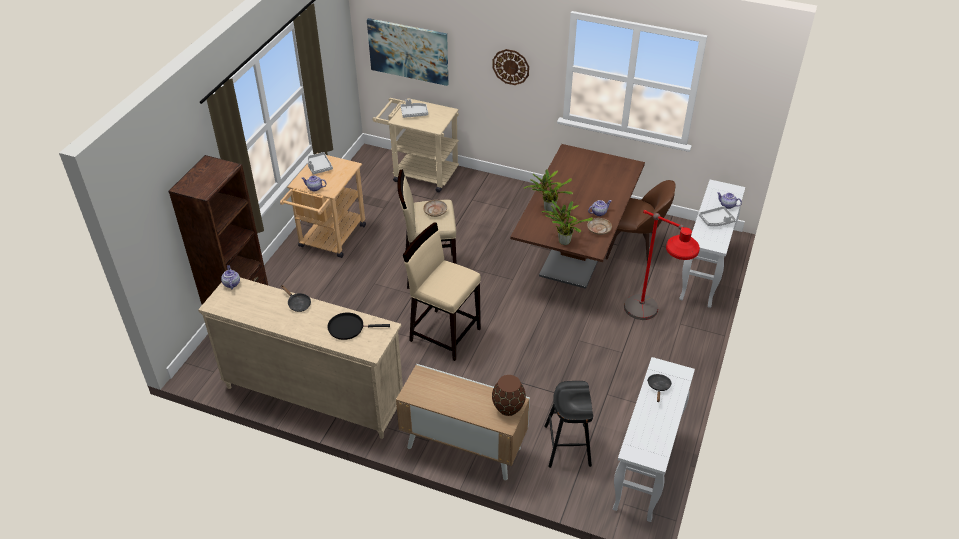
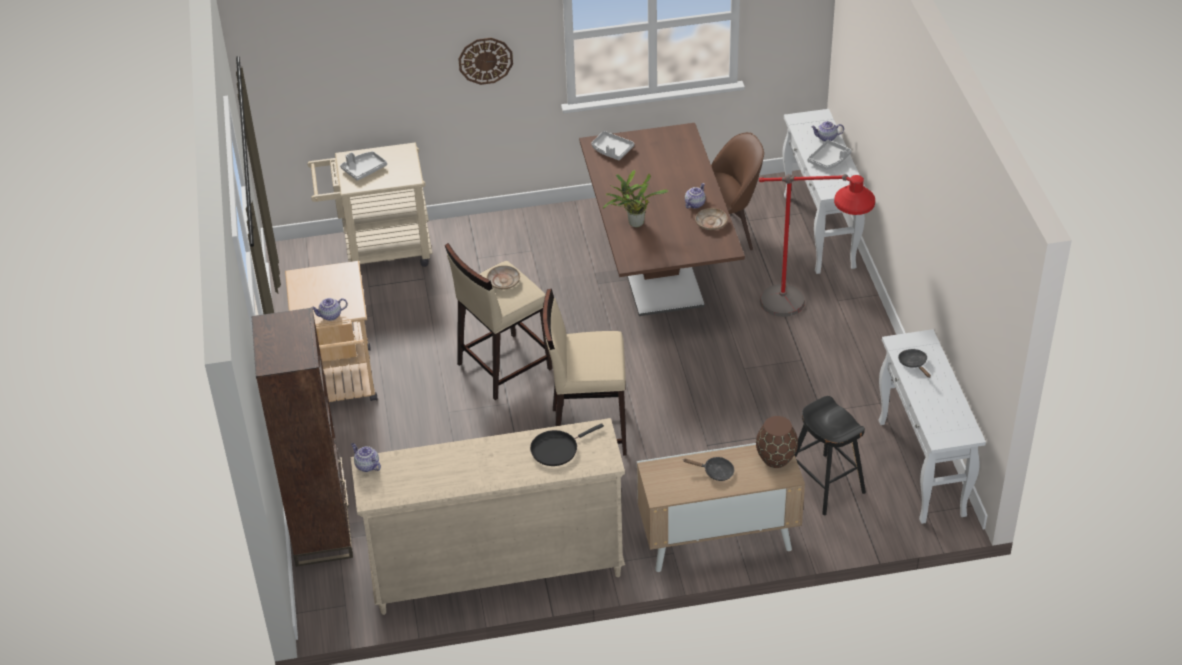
camera: 30 degrees left, 0 degrees up
(298, 304) = (471, 451): black frying pan -> black frying pan (715, 472)
(319, 167) = (307, 287): grey tray -> grey tray (611, 150)
(408, 51) = (328, 87): picture -> none
(563, 241) = (683, 253): potted plant -> none

